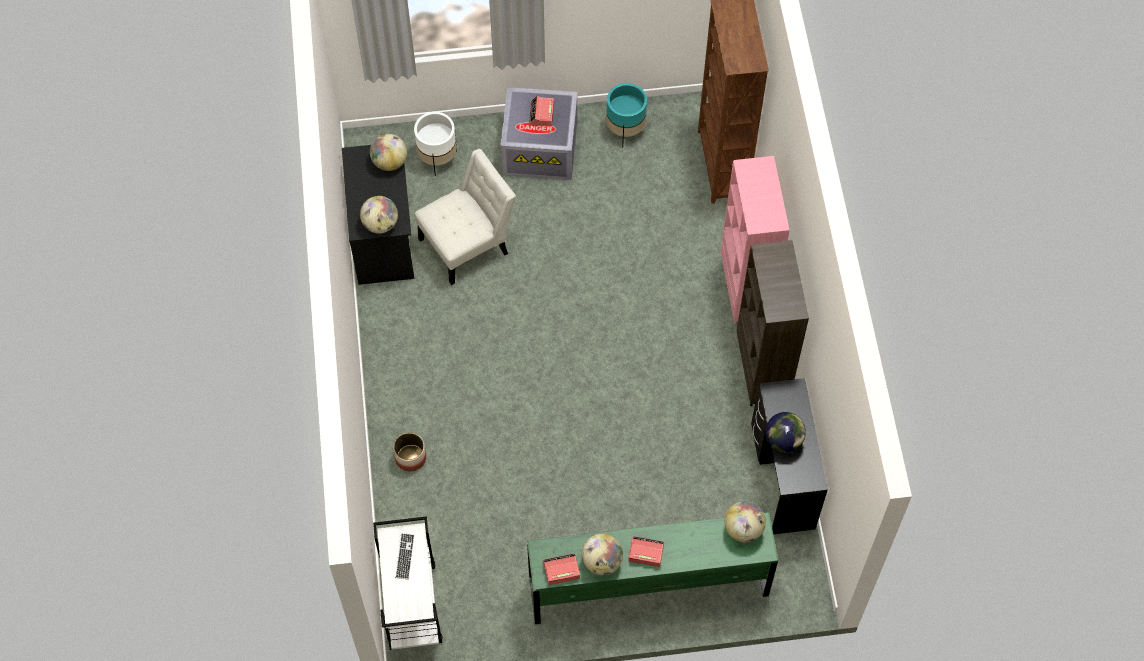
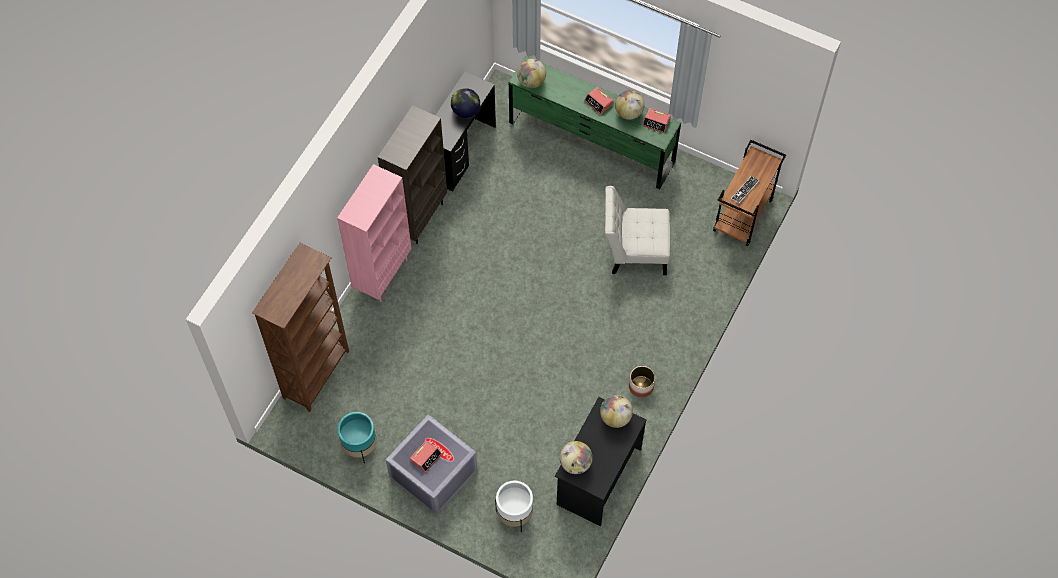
camera: 145 degrees left, 0 degrees up
(410, 457) = (685, 304): planter -> planter (641, 386)
(411, 605) = (743, 216): white cart -> brown cart
(468, 244) = (541, 430): white chair -> white chair (634, 251)

